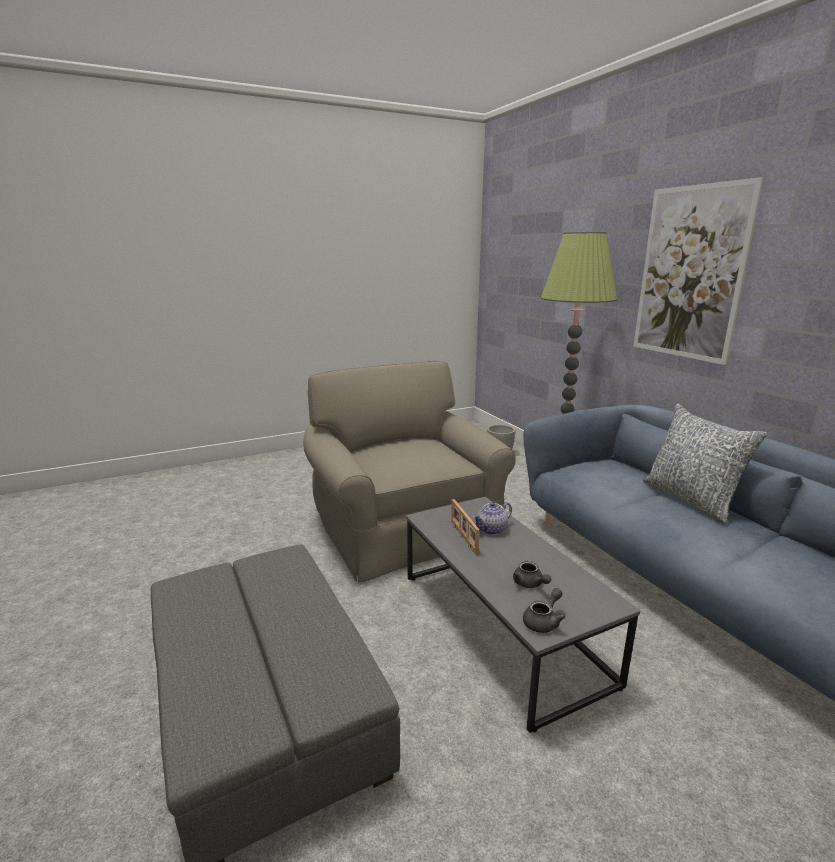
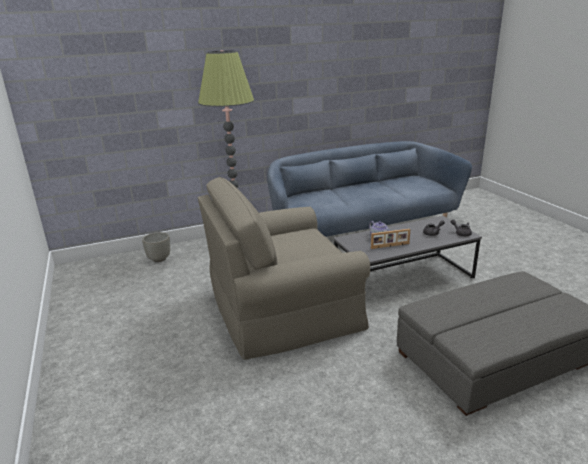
camera: 85 degrees left, 5 degrees up
(690, 273) = (277, 73): picture -> none
(691, 499) = (348, 188): pillow -> none

